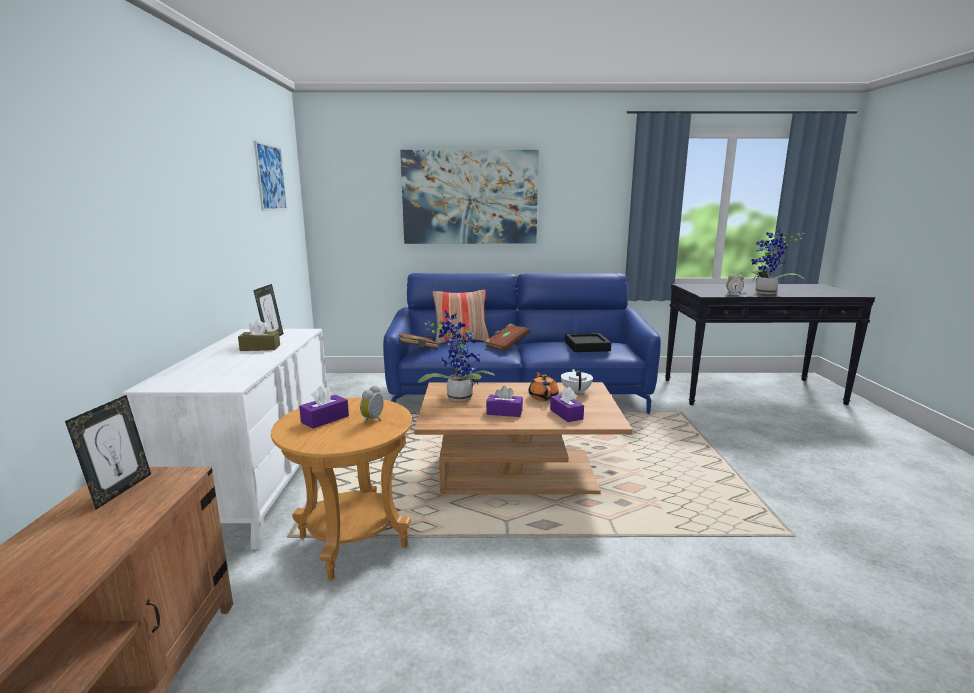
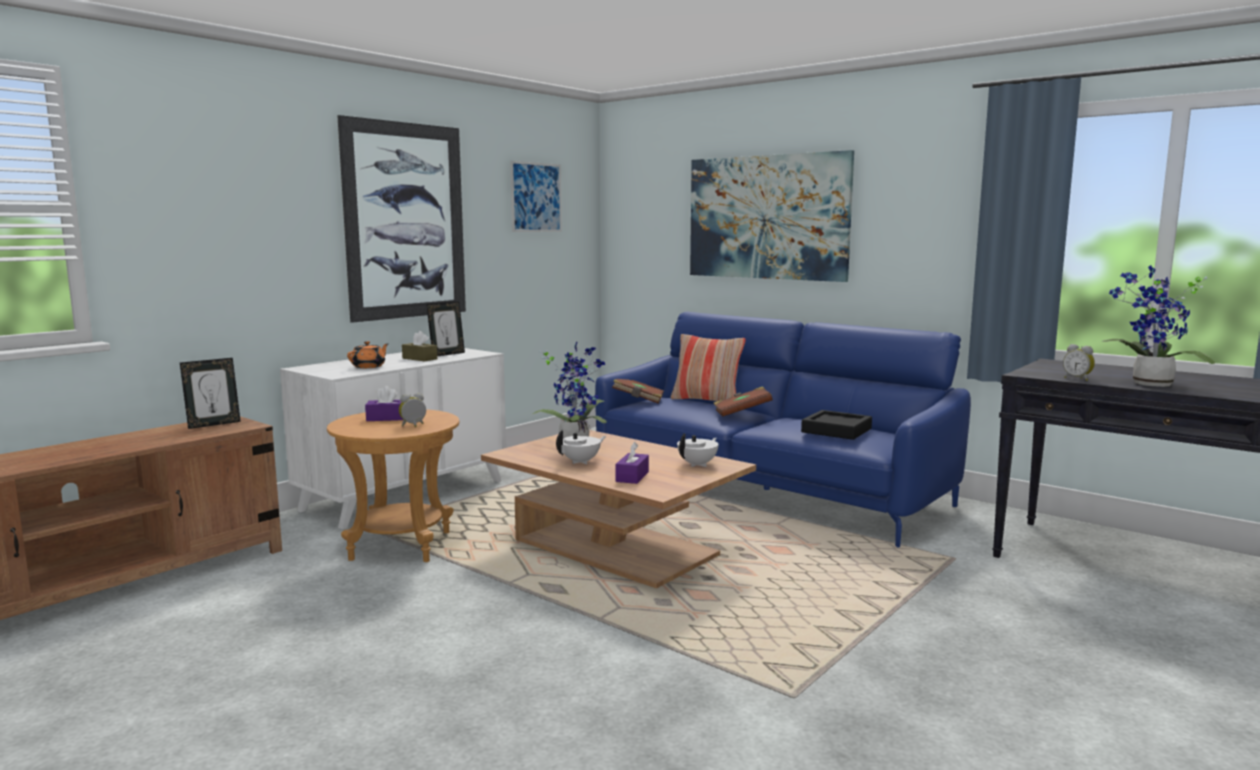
camera: 40 degrees right, 5 degrees down
(196, 202) = (406, 221): none -> picture
(504, 412) = (581, 462): purple tissue box -> white teapot
(543, 396) = (652, 460): orange teapot -> orange teapot (369, 366)

